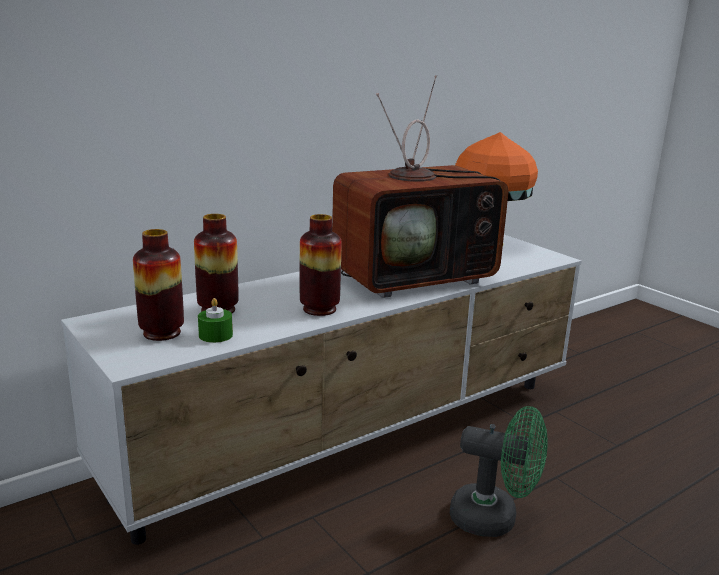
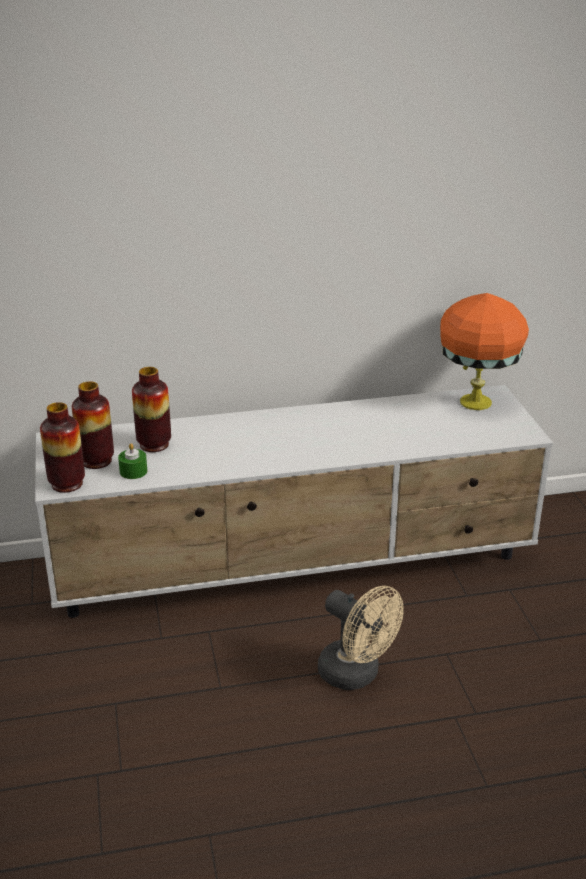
camera: 25 degrees right, 10 degrees up
(319, 309) = (235, 459): vase -> vase (67, 484)
(416, 277) = (355, 436): television -> none
(494, 519) = (356, 675): green fan -> beige fan

